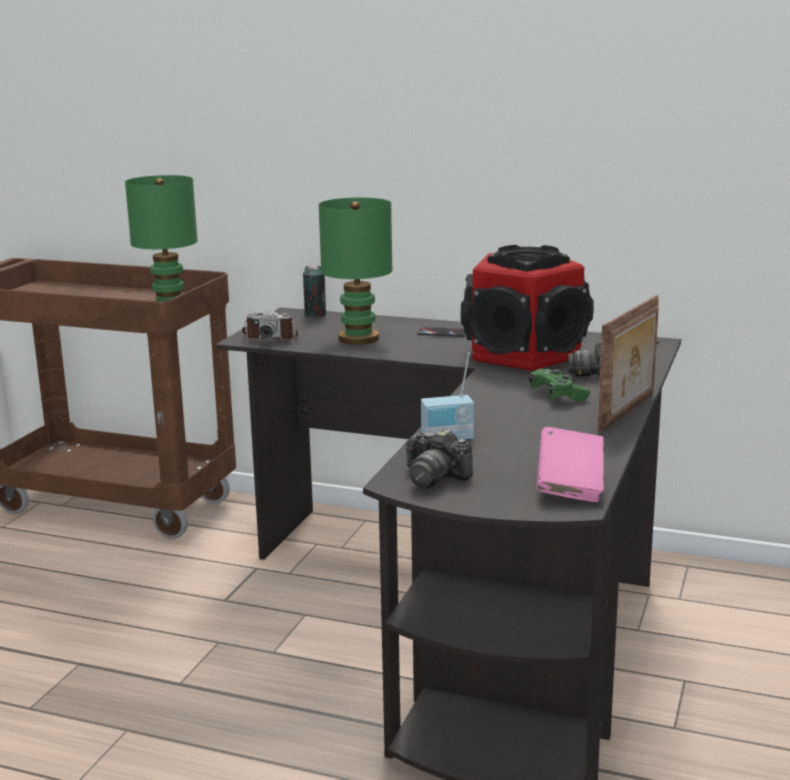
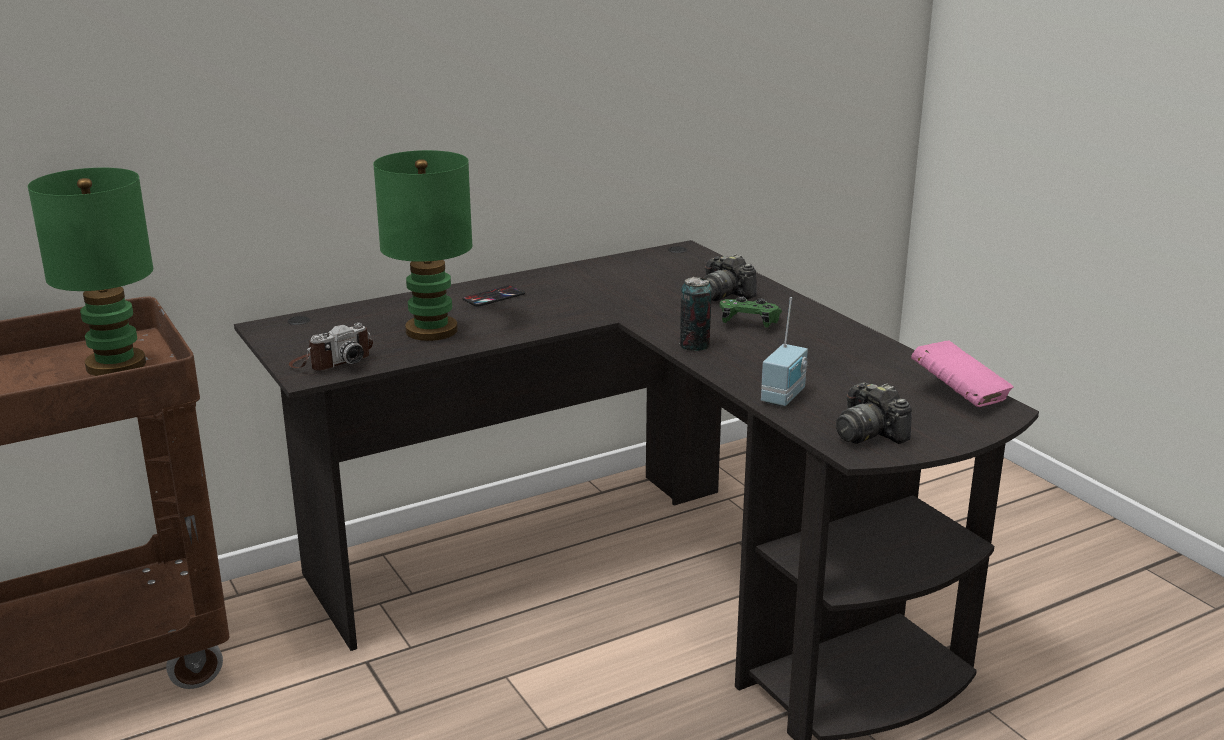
camera: 50 degrees left, 5 degrees up
(315, 315) = (309, 320): can -> can (694, 346)
(434, 477) = (869, 433): camera -> camera turned 75 degrees clockwise
(524, 354) = (620, 294): speaker -> none
(628, 412) = (831, 318): picture frame -> none

